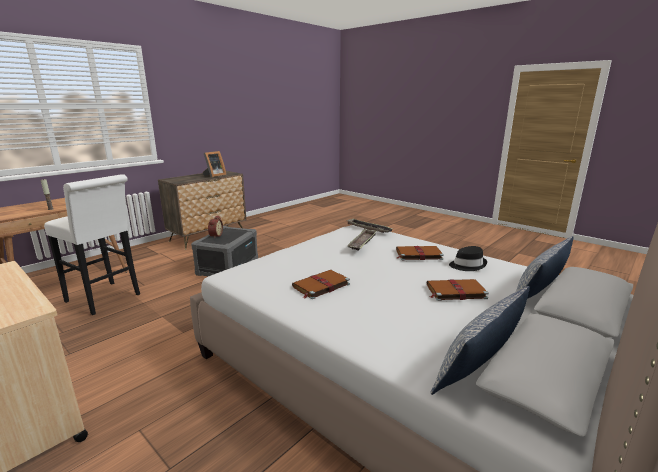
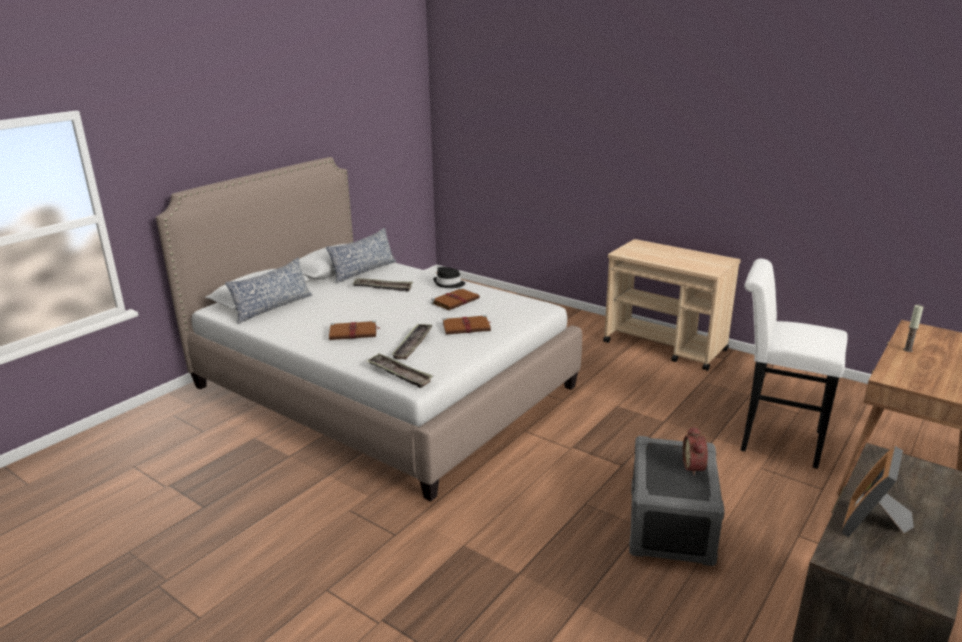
camera: 175 degrees right, 5 degrees up
(420, 314) = (383, 287): none -> tray
(455, 291) = (346, 301): brown book -> brown book (467, 327)
(467, 265) = (311, 325): black hat -> black hat (449, 284)

